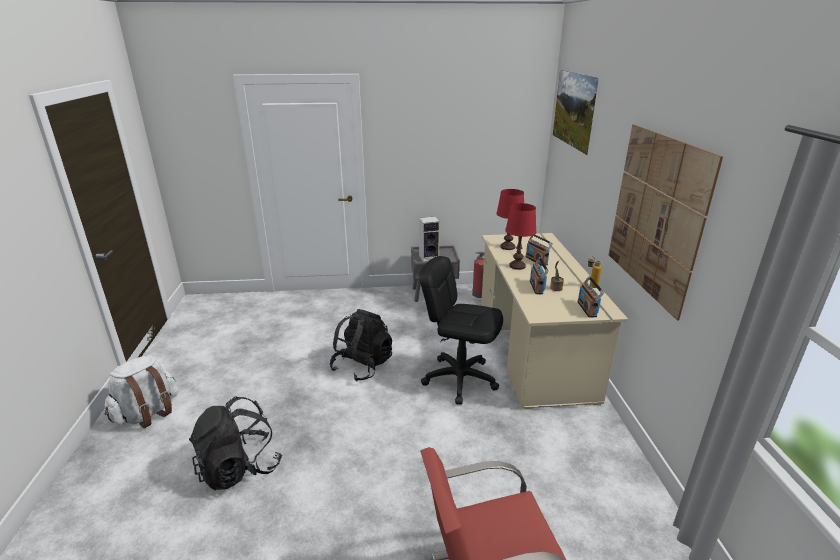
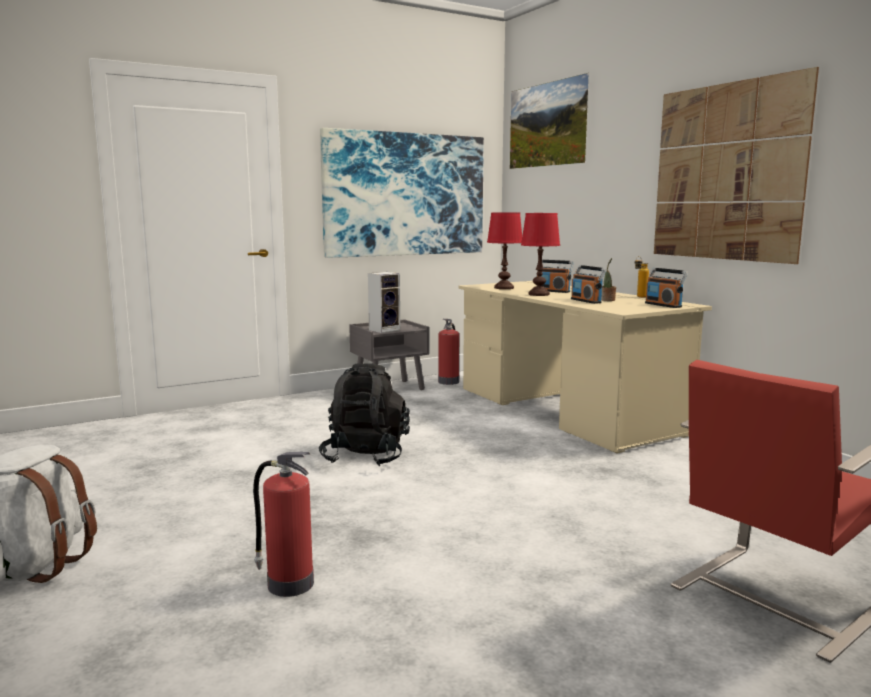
camera: 25 degrees left, 15 degrees down
(239, 468) = (288, 583): black backpack -> fire extinguisher
(460, 156) = (405, 194): none -> picture
(460, 379) = (511, 445): black office chair -> none

